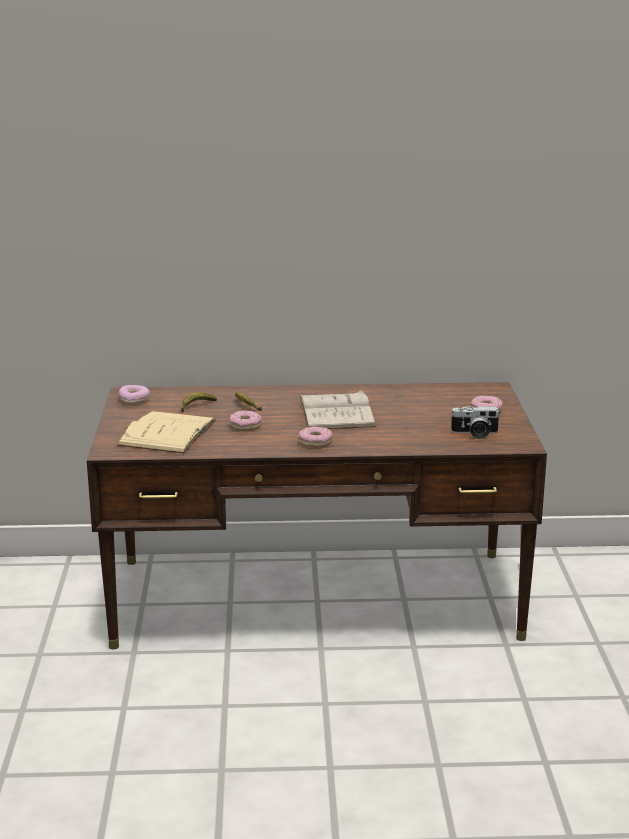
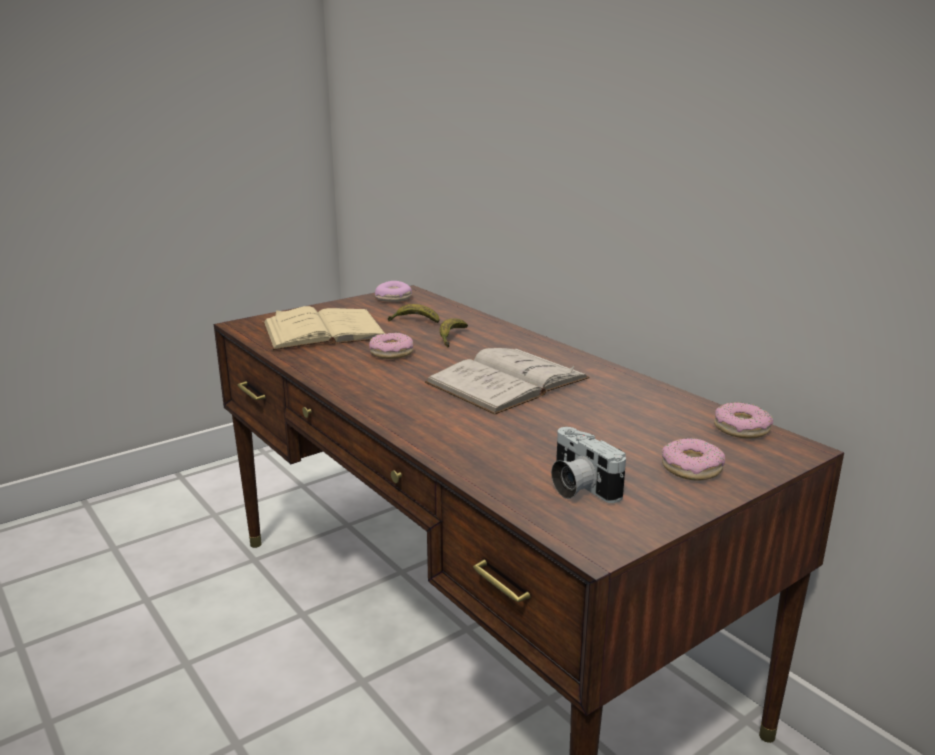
camera: 55 degrees right, 0 degrees up
(315, 442) = (390, 396): donut -> donut (741, 429)

